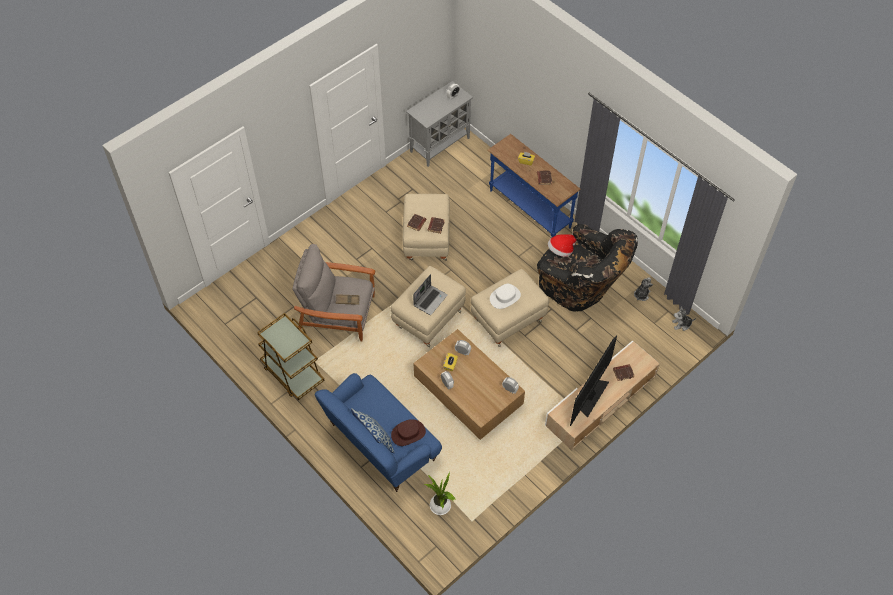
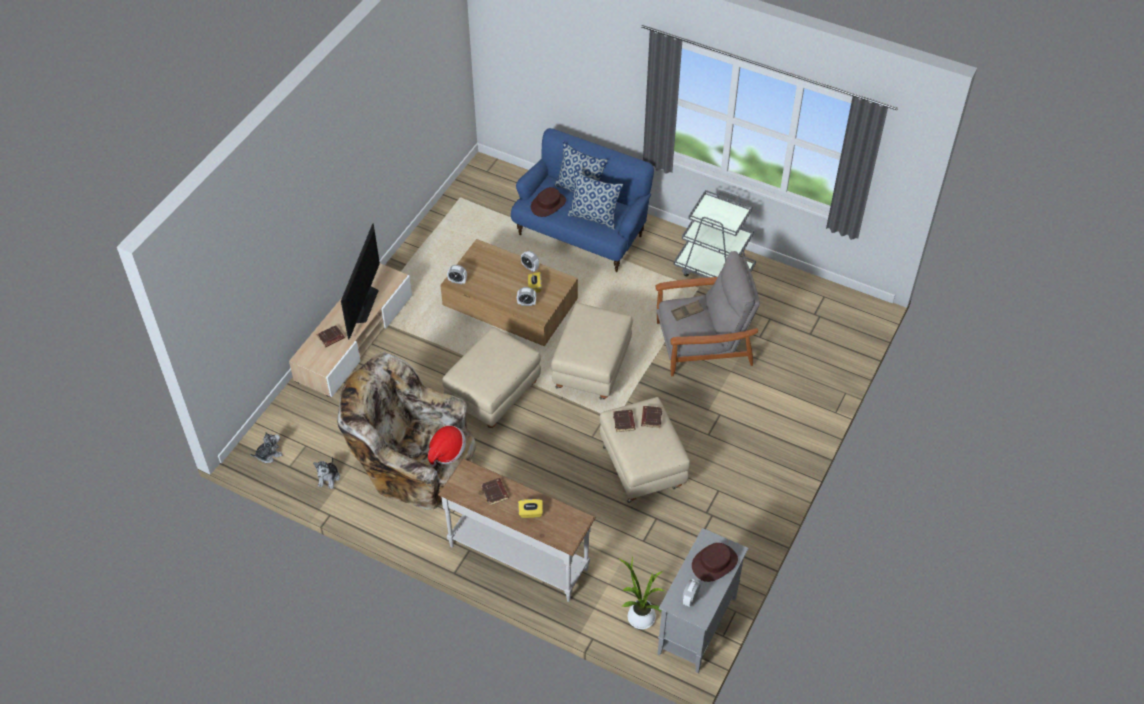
camera: 160 degrees right, 5 degrees down
(292, 373) = (714, 270): brown cart -> grey cart
(375, 407) = (594, 217): none -> pillow
(429, 108) = (714, 563): none -> brown hat
(430, 300) = (587, 329): laptop -> none
(441, 507) = (495, 200): potted plant -> potted plant (639, 616)
(505, 297) = (497, 358): white hat -> none
(529, 209) = (519, 557): blue console table -> white console table
(580, 286) = (413, 465): black armchair -> beige armchair

